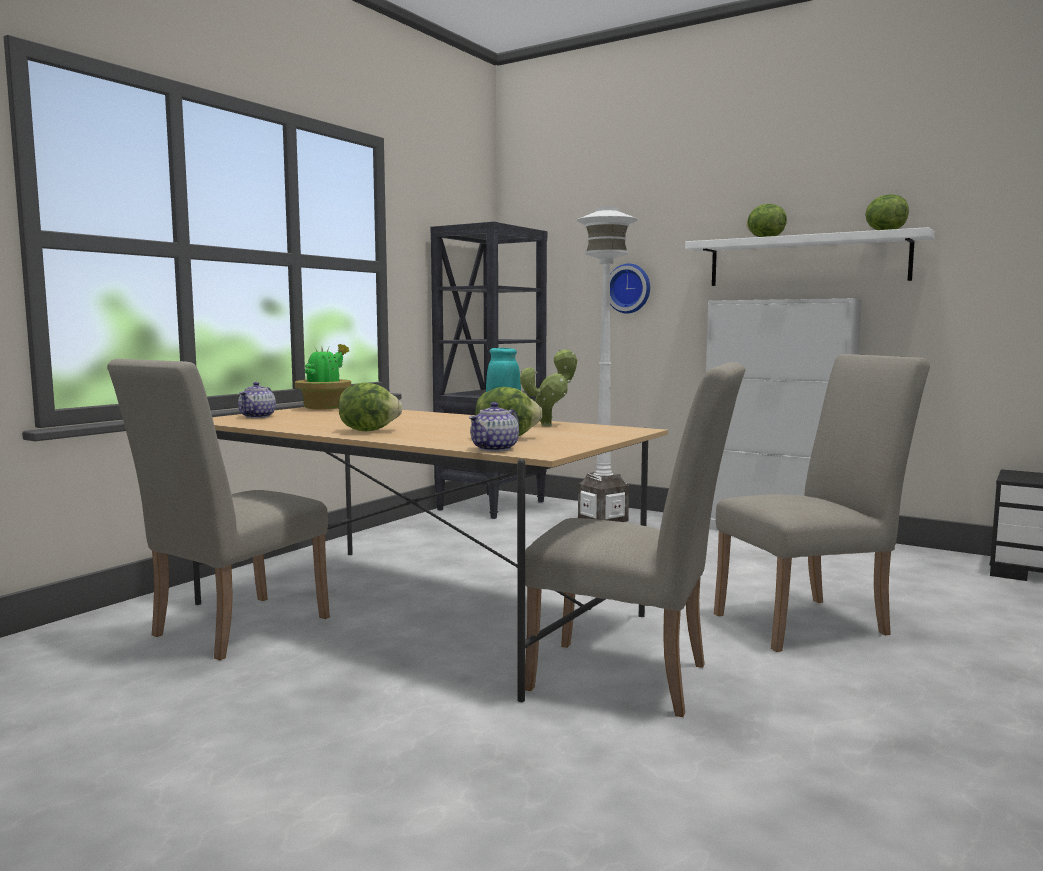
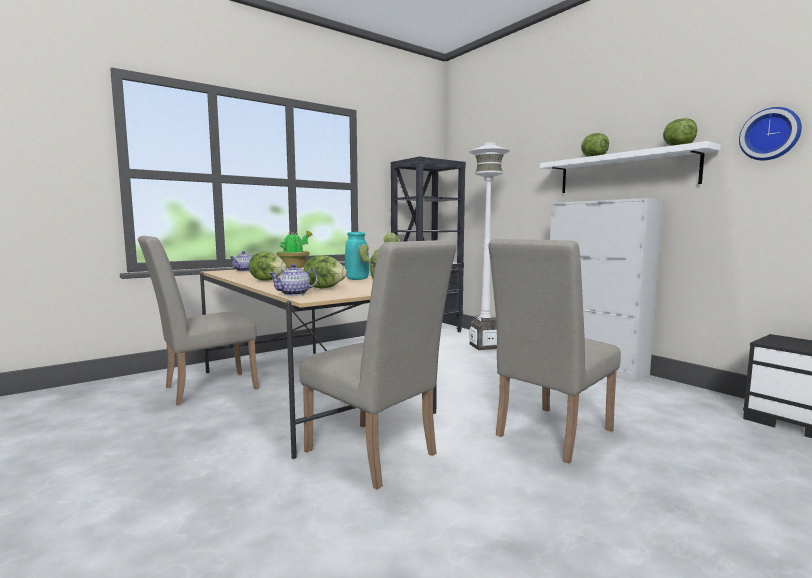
camera: 20 degrees right, 0 degrees up
(629, 288) = (513, 196): wall clock -> wall clock (770, 134)
(811, 622) = (549, 435): beige chair -> beige chair turned 135 degrees clockwise

